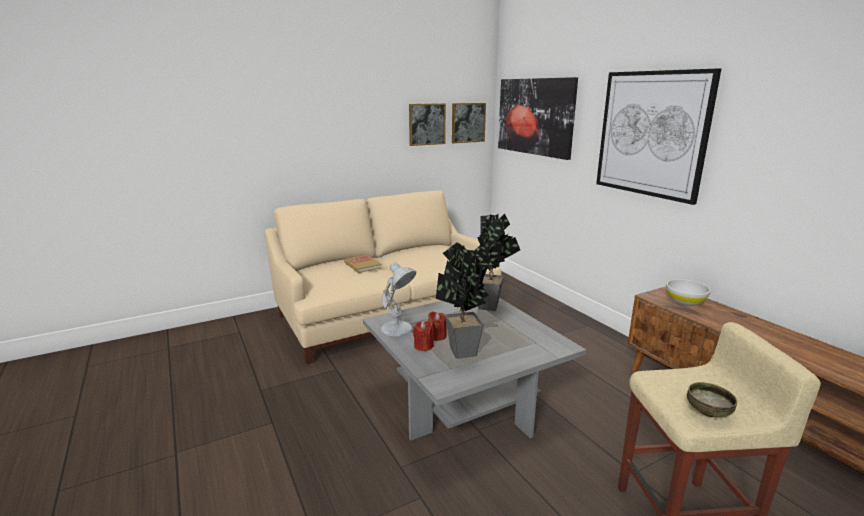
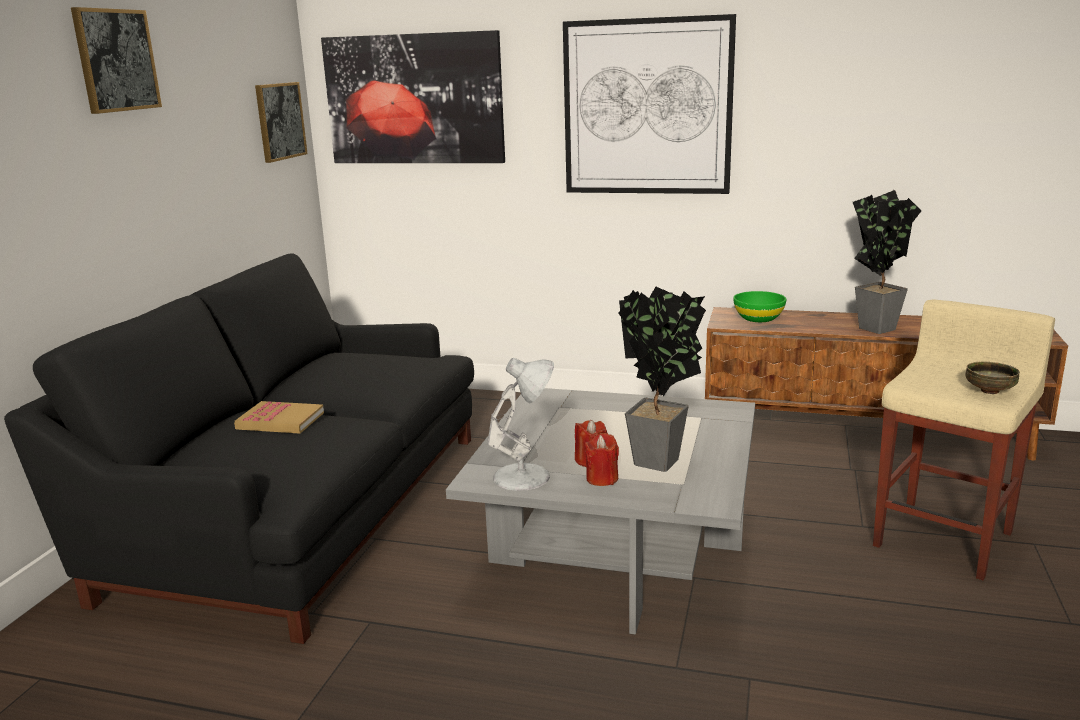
camera: 45 degrees left, 0 degrees up
(385, 312) = (298, 509): beige sofa -> black sofa
(427, 124) = (227, 129): picture -> picture (116, 60)
(491, 305) = (570, 400): potted plant -> potted plant (874, 326)
(685, 301) = (758, 318): white bowl -> green bowl

